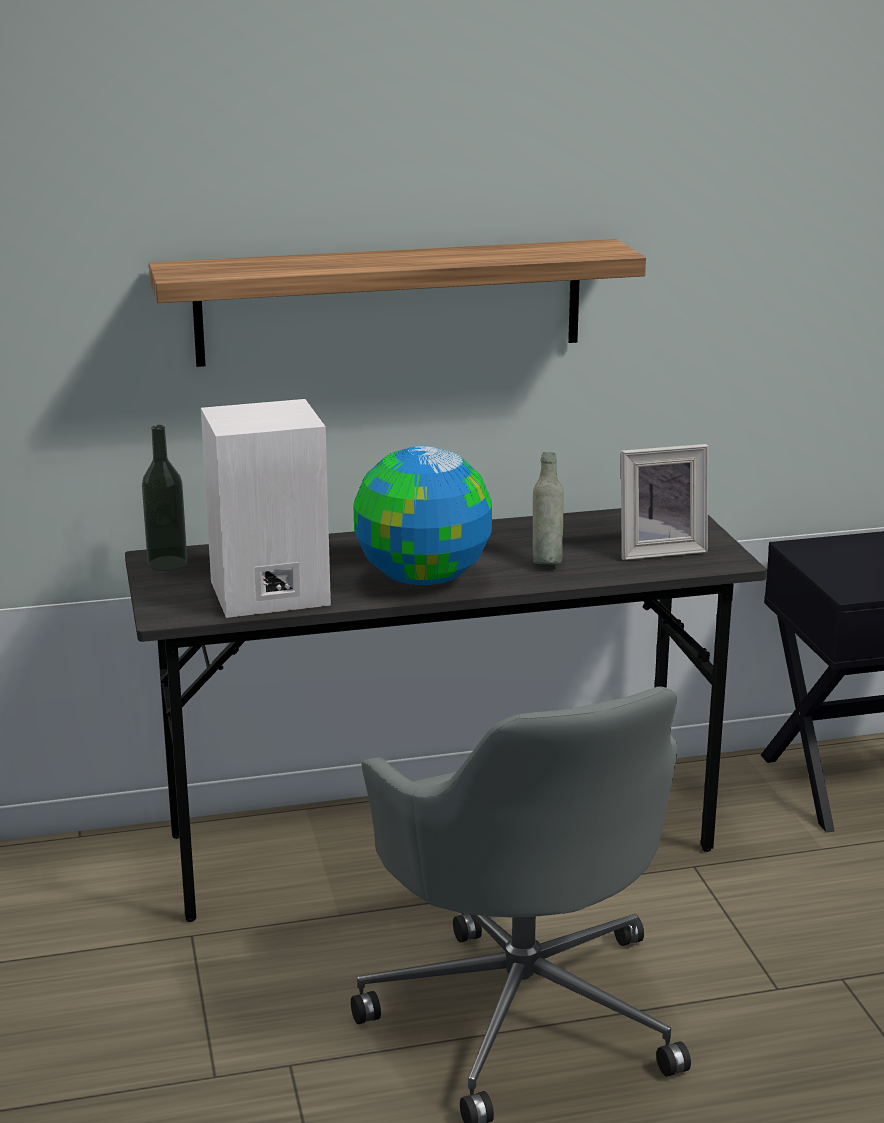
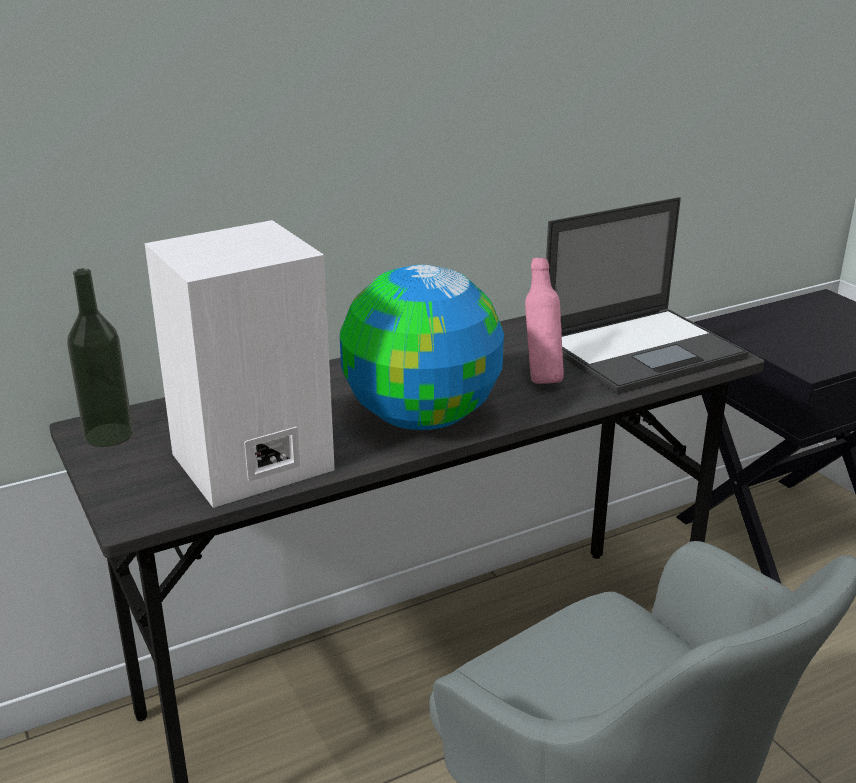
camera: 15 degrees left, 5 degrees up
(390, 302) = (338, 97): shelf -> none
(546, 562) = (541, 379): grey bottle -> pink bottle
(658, 550) = (643, 349): picture frame -> laptop

